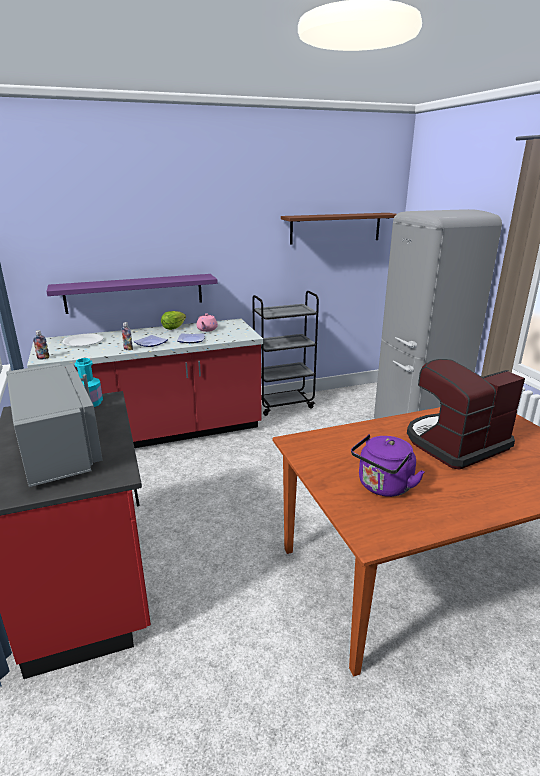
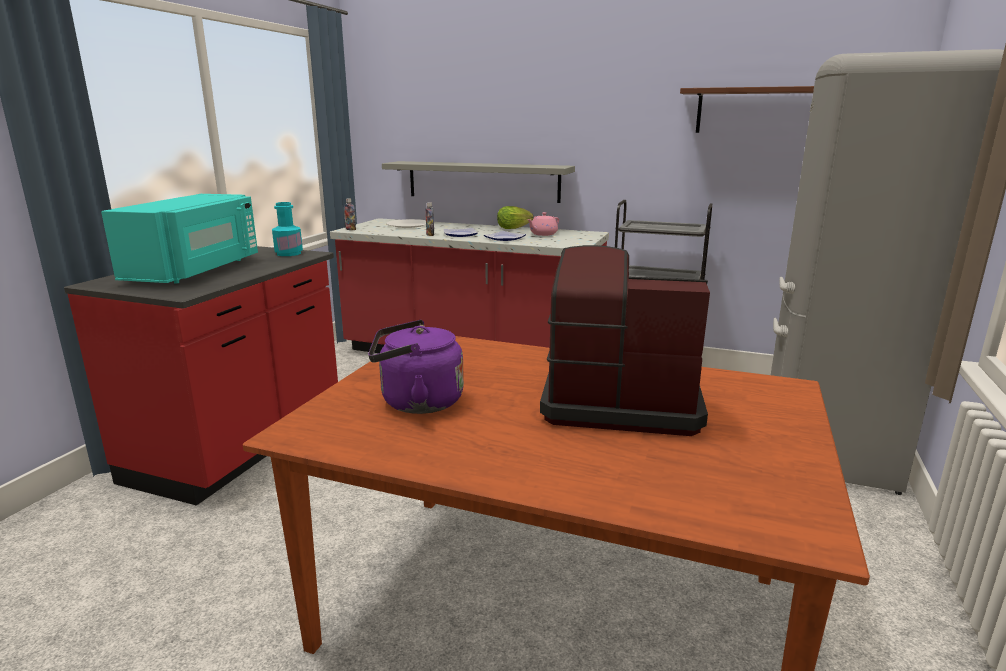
camera: 40 degrees right, 5 degrees down
(59, 448) = (197, 271): grey microwave -> turquoise microwave
(135, 293) = (482, 181): purple shelf -> grey shelf

